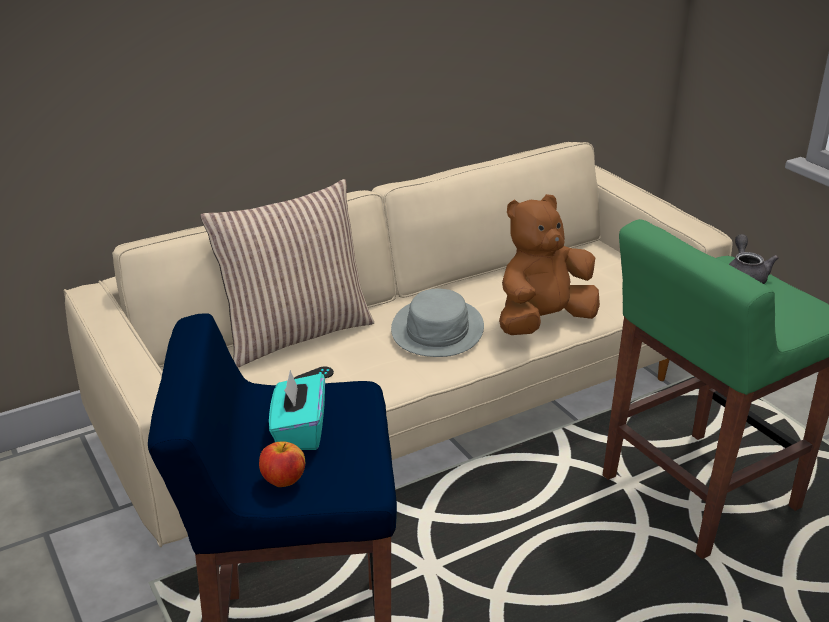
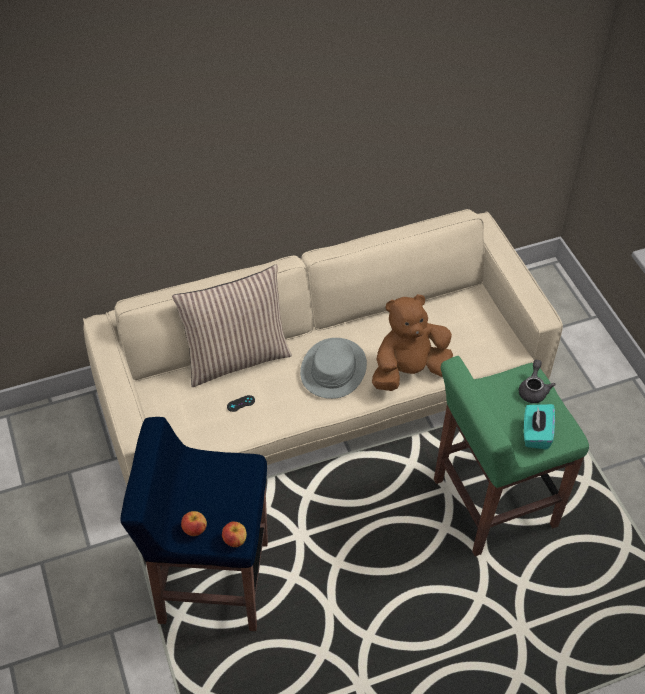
camera: 10 degrees right, 20 degrees up
(299, 431) = (209, 493): turquoise tissue box -> turquoise tissue box (536, 434)
(359, 486) = (235, 540): none -> apple

